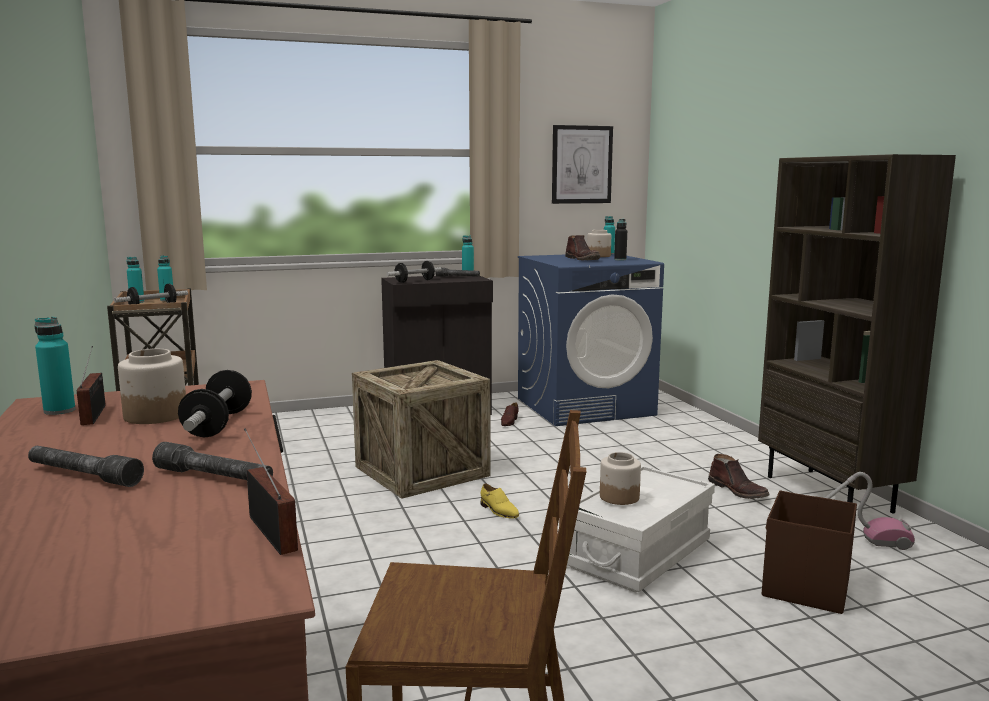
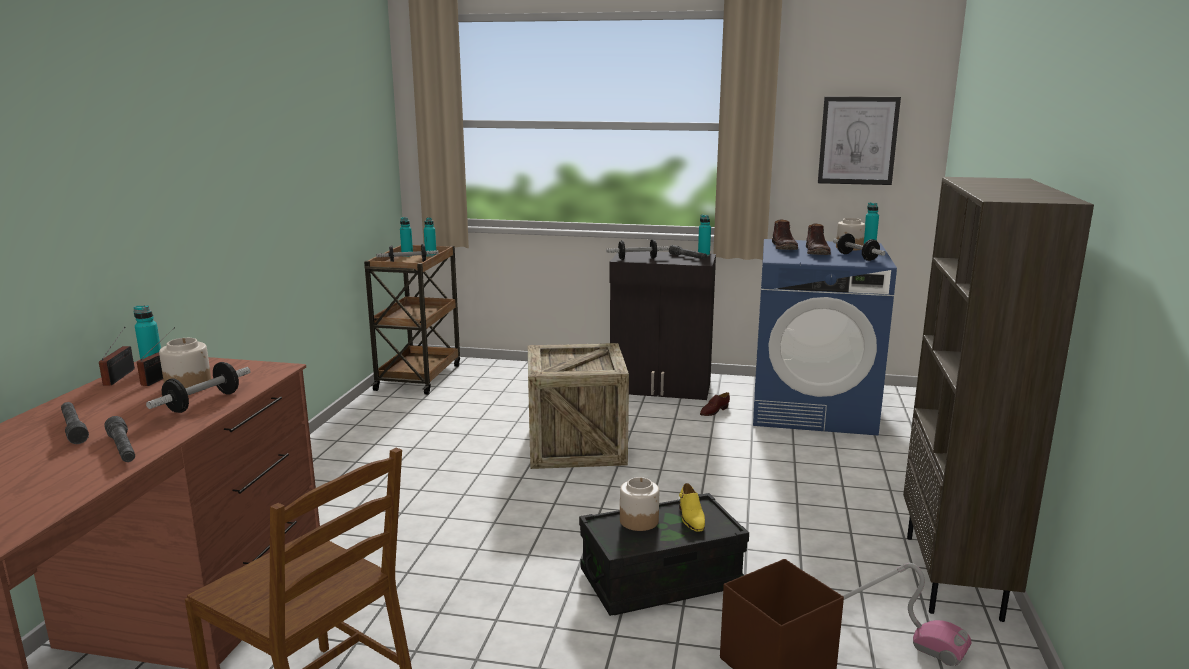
camera: 30 degrees right, 5 degrees up
(272, 531) = (73, 499): radio -> radio (121, 376)
(498, 511) = (593, 502): yellow shoe -> yellow shoe (691, 518)
(620, 260) = (857, 257): black bottle -> dumbbell
(639, 554) = (661, 580): white storage box -> black storage box
(738, 491) = (850, 544): brown boot -> brown boot (784, 247)

